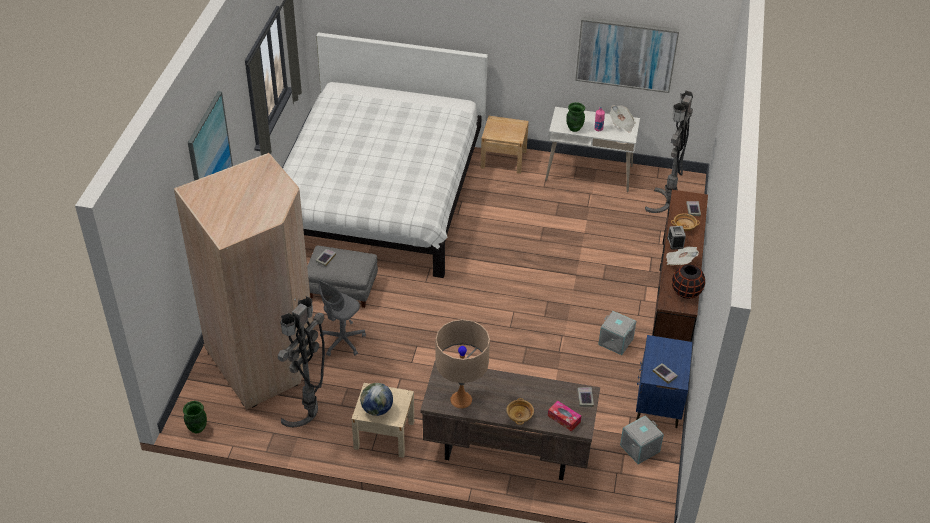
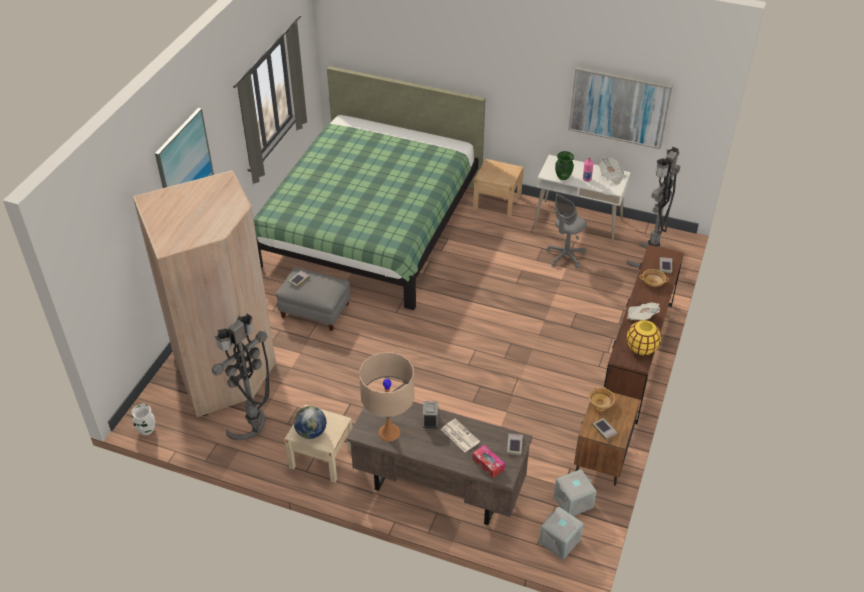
camera: 10 degrees right, 0 degrees up
(197, 428) = (146, 430): green vase -> white vase
(342, 341) = (303, 361): grey office chair -> grey office chair (565, 256)
(378, 196) = (370, 226): white bed -> green bed
(519, 416) = (444, 456): beige bowl -> beige bowl (601, 403)
(530, 395) = (459, 435): none -> newspaper
(615, 342) = (570, 390): grey storage box -> grey storage box (559, 541)
(658, 403) = (601, 458): blue nightstand -> brown nightstand
(675, 243) = (640, 297): alarm clock -> alarm clock (430, 419)
(686, 292) = (641, 348): black vase -> yellow vase

